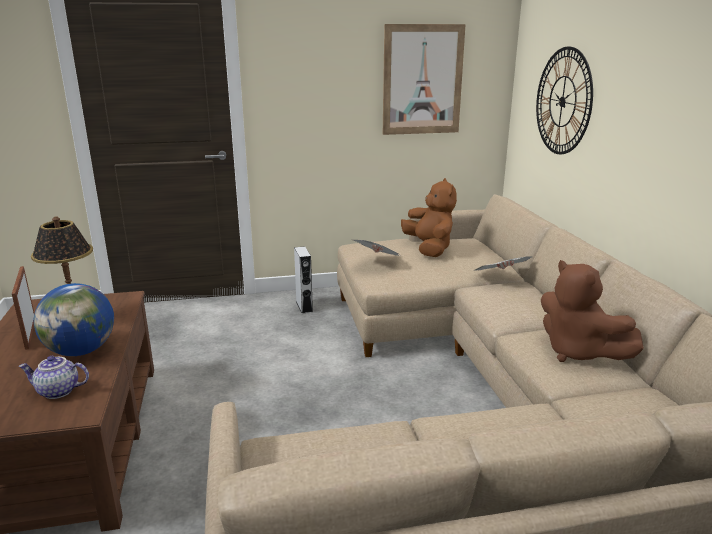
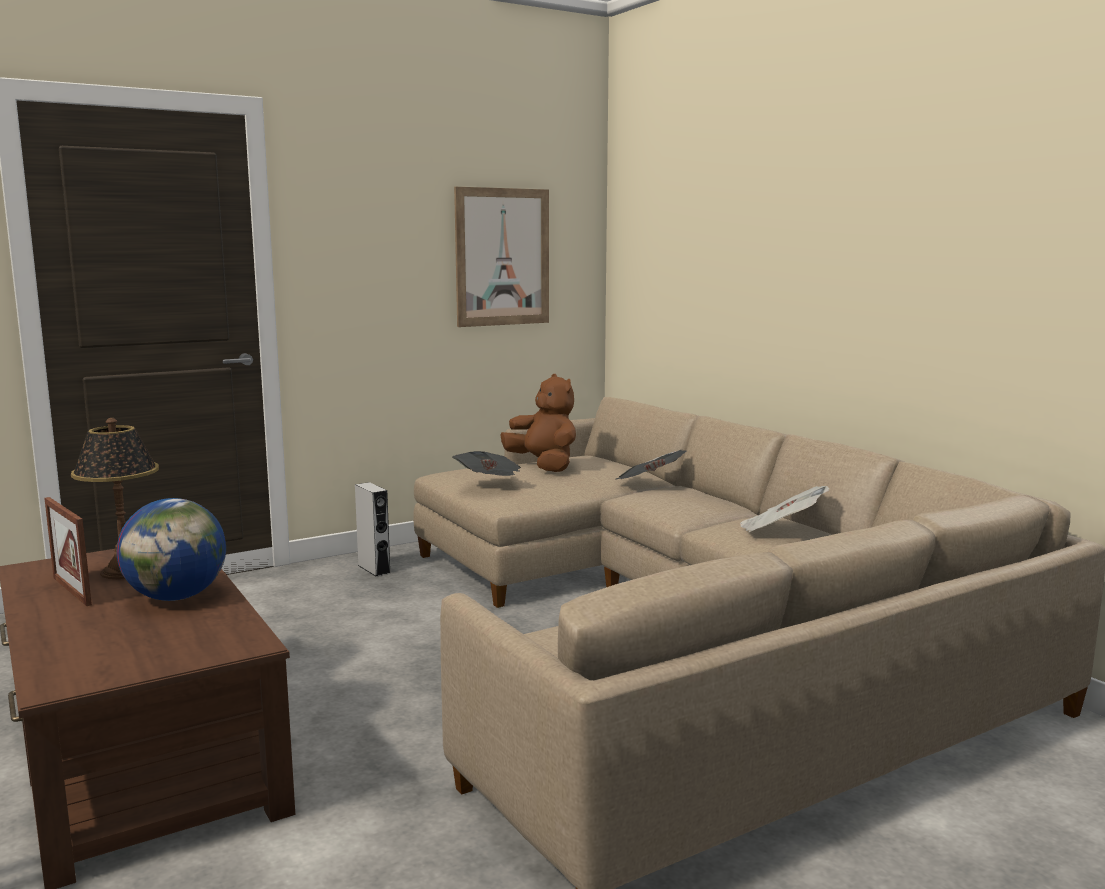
camera: 20 degrees left, 10 degrees down
(57, 392) = (191, 633): teapot -> none
(562, 101) = (683, 274): wall clock -> none
(577, 352) = (780, 531): brown plush toy -> newspaper

